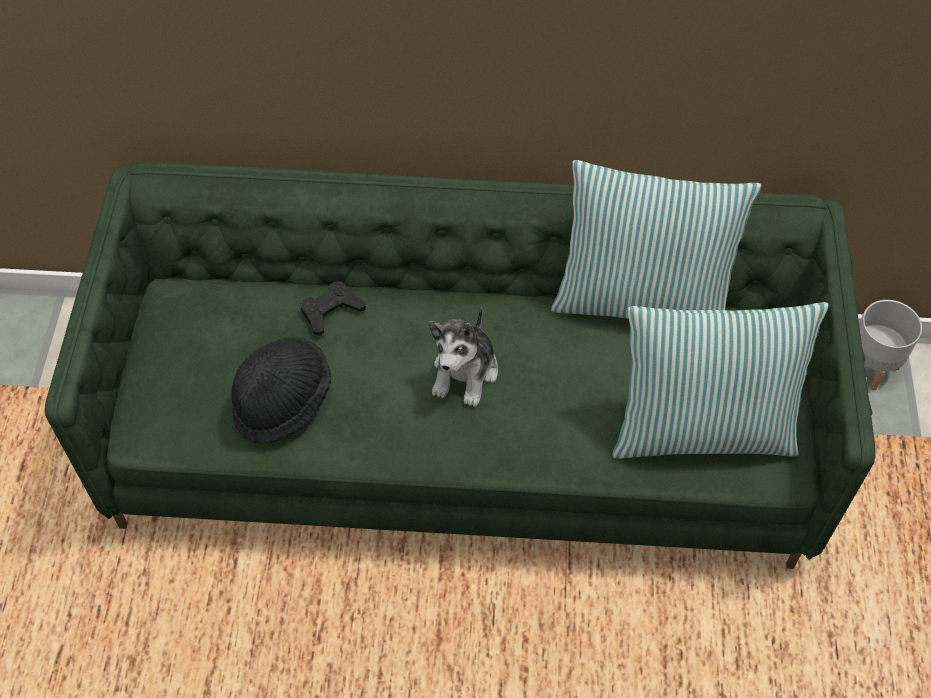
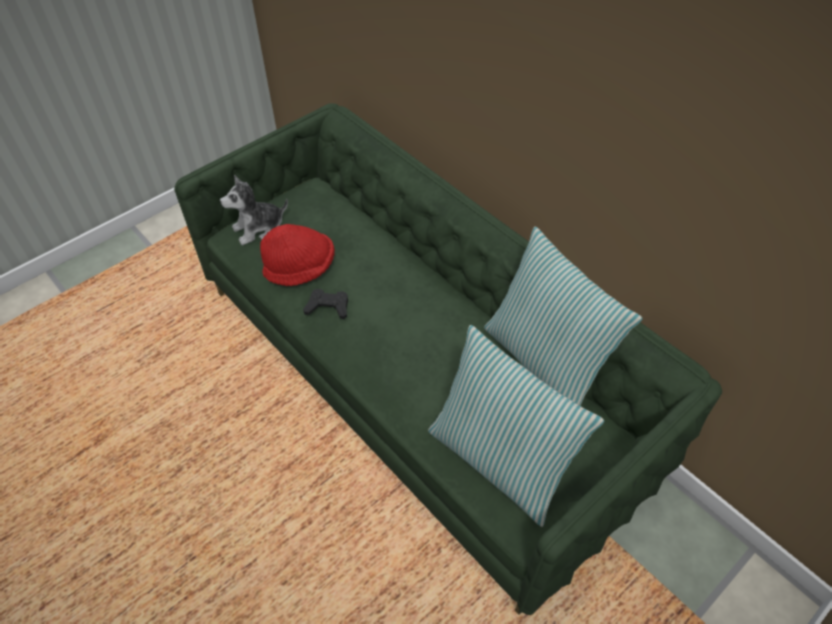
camera: 45 degrees right, 5 degrees down
(282, 401) = (300, 268): black hat -> red hat
(331, 311) = (371, 244): black game controller -> black game controller (328, 307)
(465, 372) = (401, 322): plush toy -> plush toy (259, 229)
(871, 366) = (710, 545): grey planter -> none

